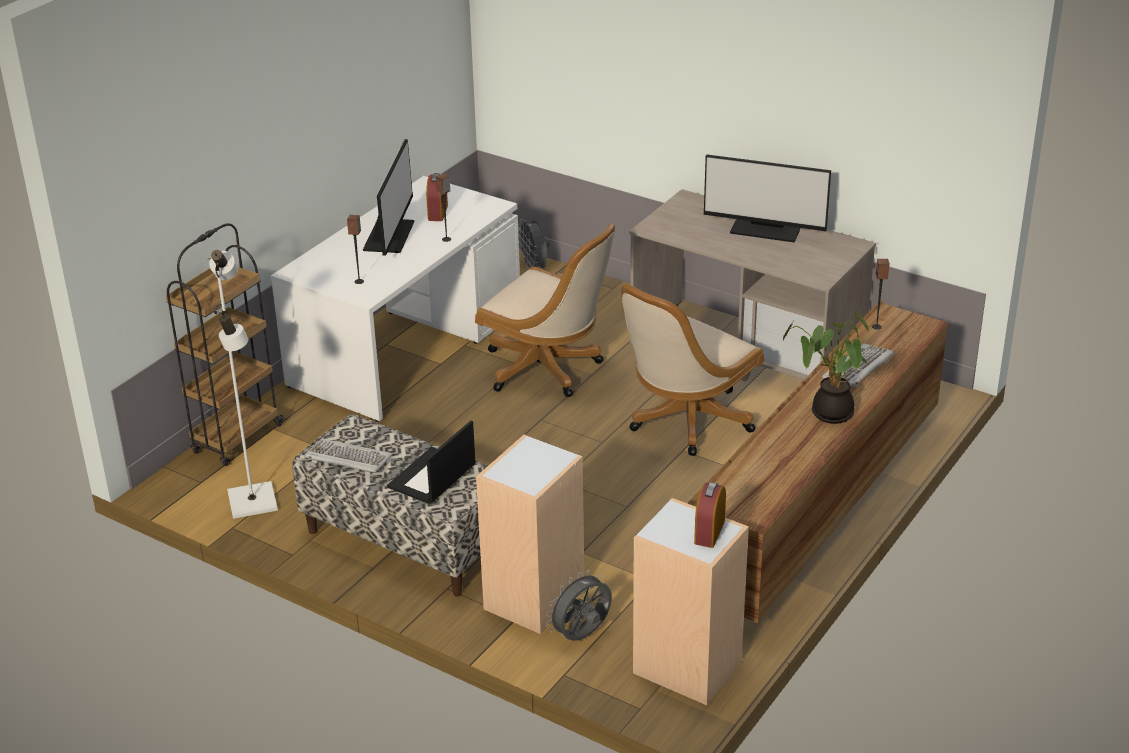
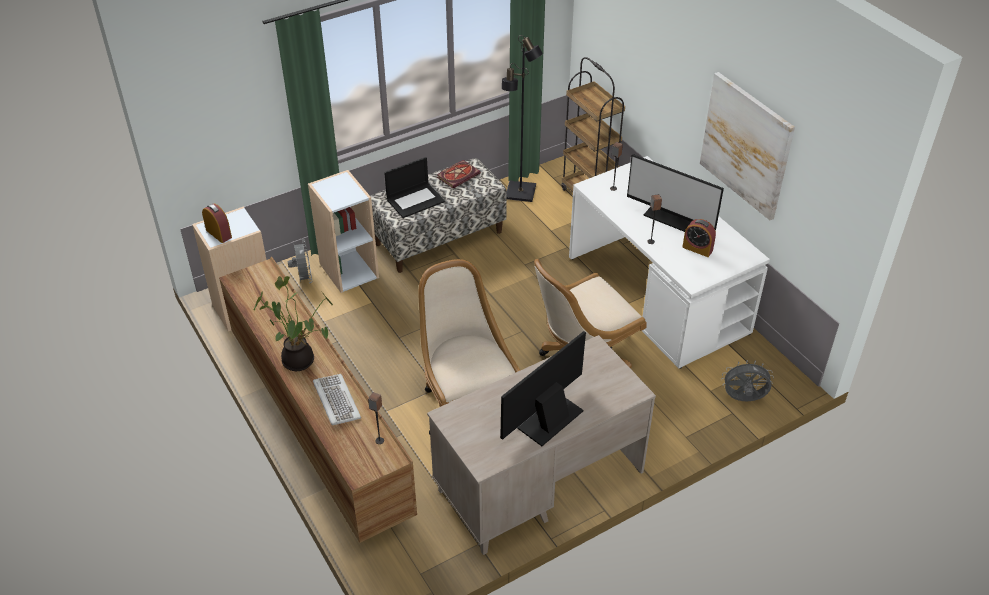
camera: 115 degrees right, 10 degrees up
(252, 501) = (520, 192): white floor lamp -> black floor lamp
(347, 459) = (458, 175): keyboard -> book
(360, 102) = (746, 145): none -> picture
(432, 477) = (415, 200): laptop -> laptop turned 90 degrees clockwise

